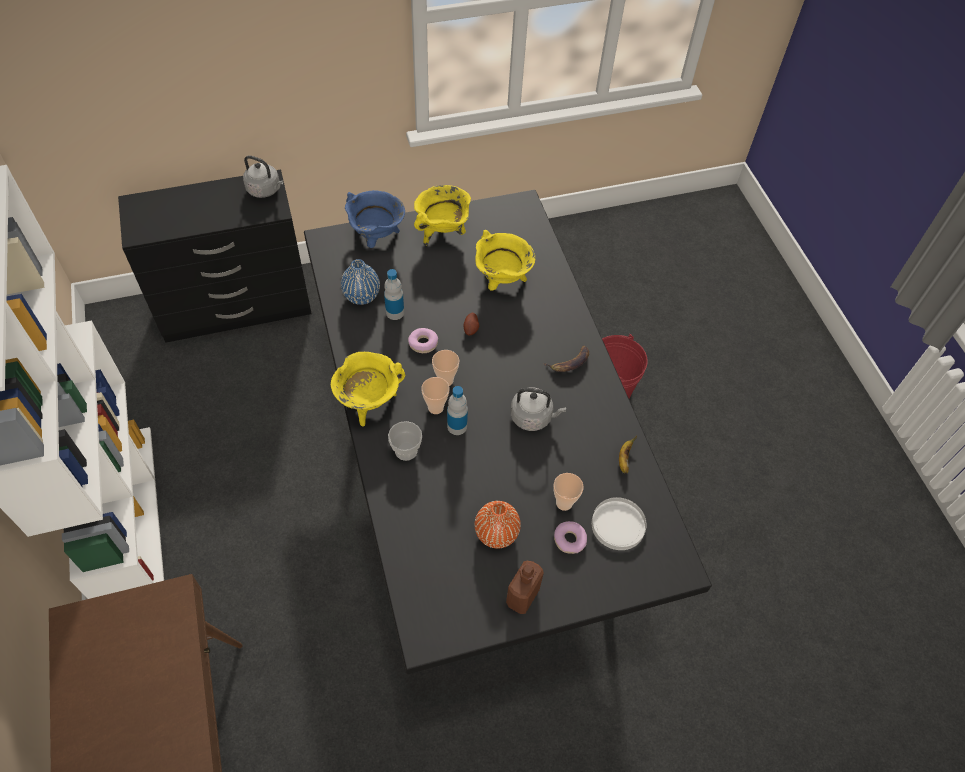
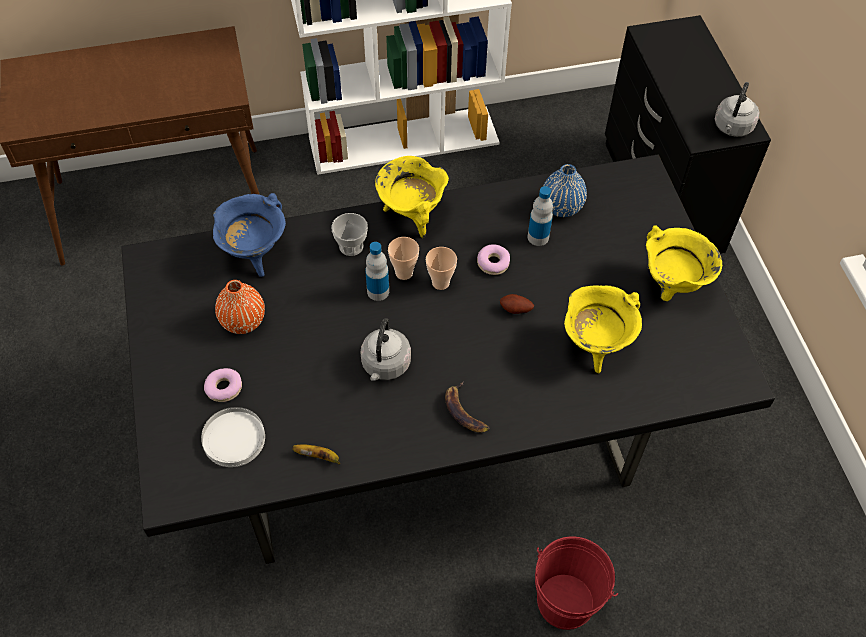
camera: 95 degrees right, 0 degrees up
(376, 238) = (654, 219): blue cooking pot -> blue cooking pot (255, 254)
(522, 597) = (169, 340): brown bottle -> none
(564, 503) = (269, 387): cup -> none

